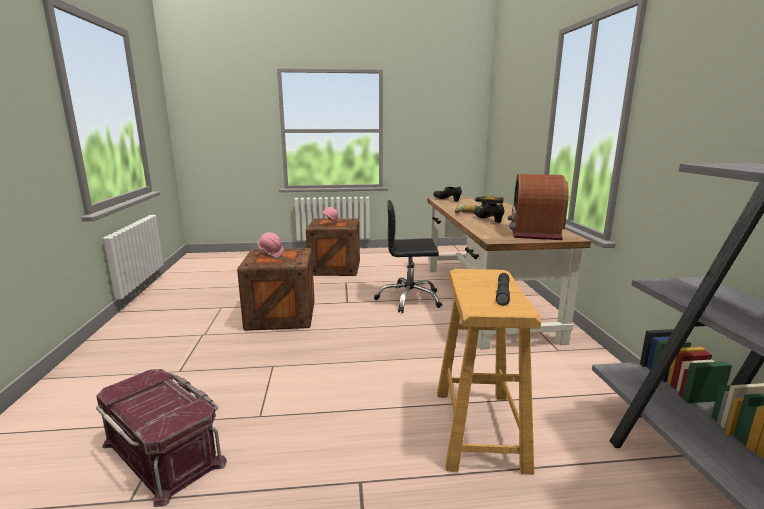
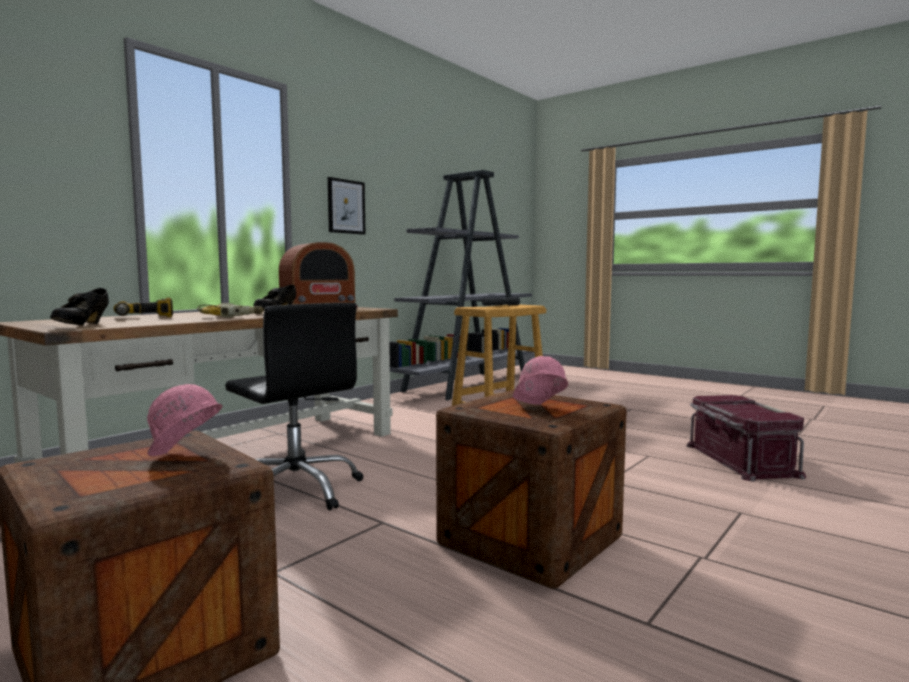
camera: 135 degrees left, 10 degrees down
(685, 128) = (346, 206): none -> picture

